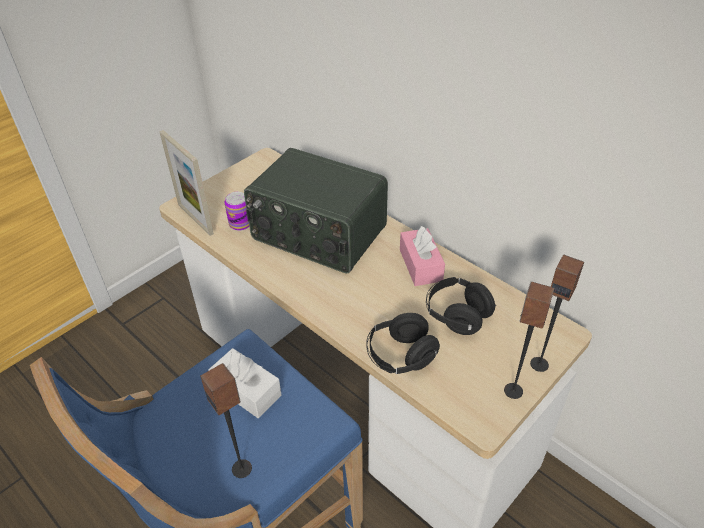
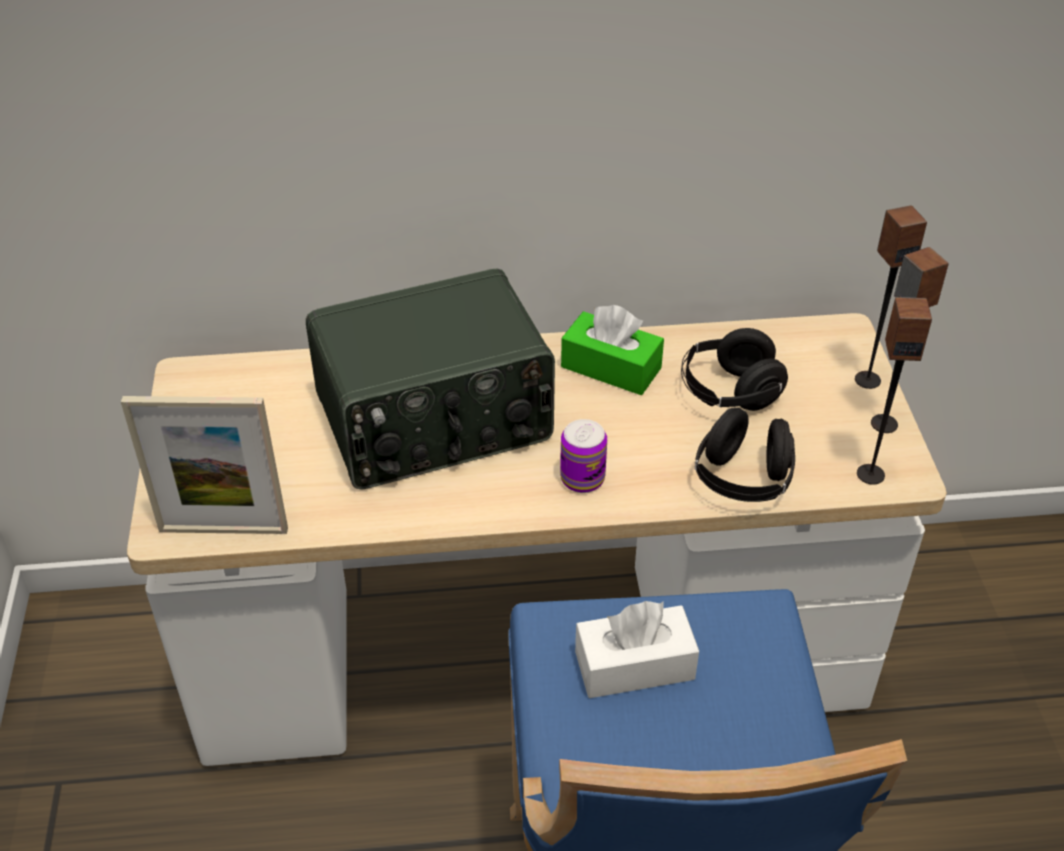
camera: 50 degrees left, 0 degrees up
(240, 224) = (305, 486): can -> can (582, 478)
(242, 468) = (761, 741): speaker -> speaker (870, 474)
(420, 265) = (611, 367): pink tissue box -> green tissue box

